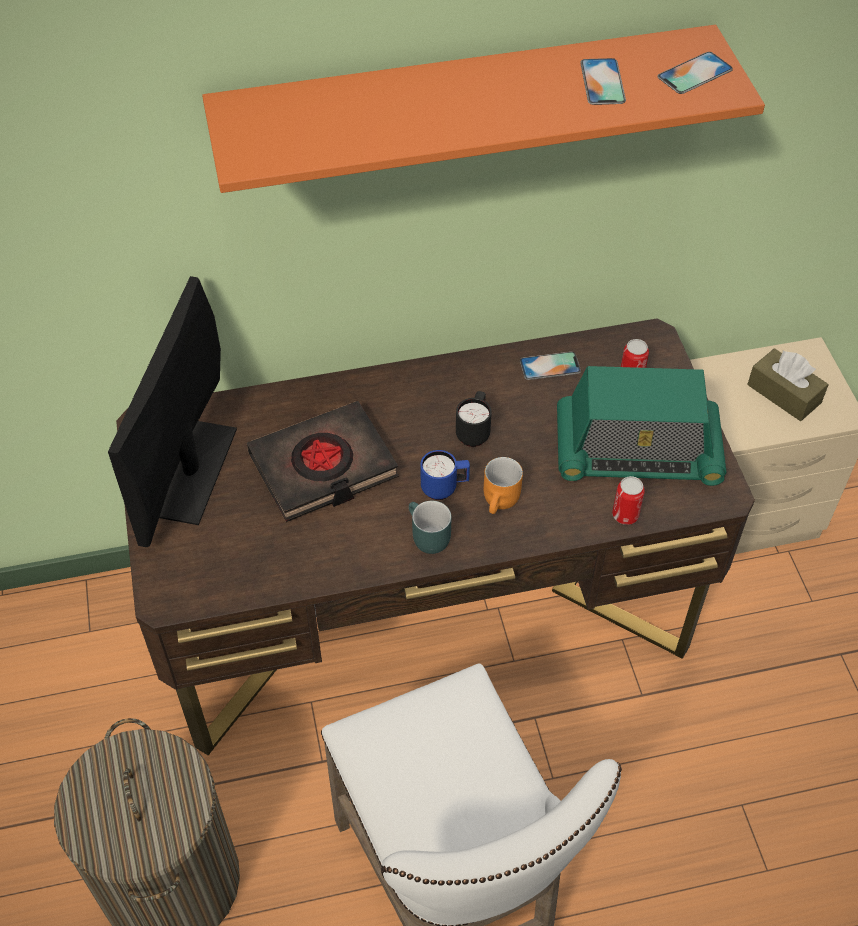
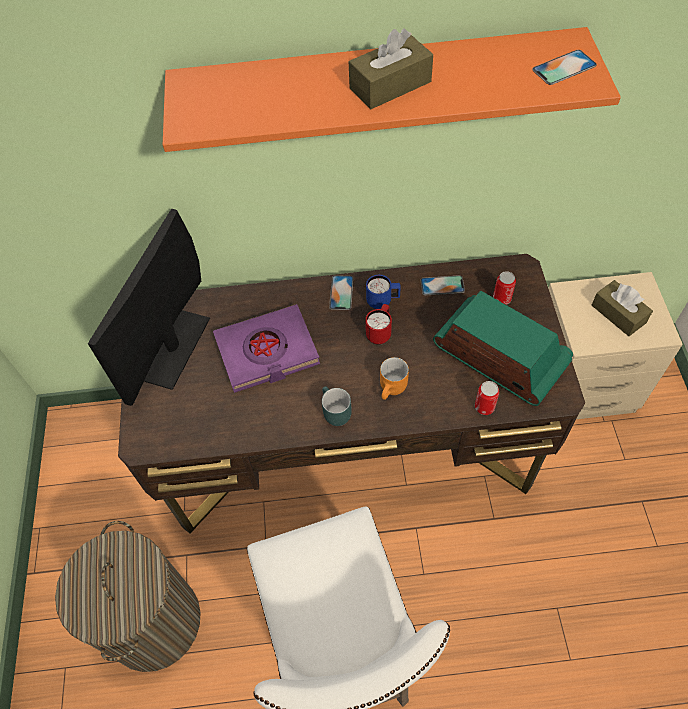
camera: 10 degrees right, 5 degrees up
(323, 467) = (267, 352): black book -> purple book
(444, 488) = (352, 375): blue mug -> blue mug (383, 301)
(474, 432) = (380, 332): black mug -> red mug
(489, 102) = (390, 85): none -> brown tissue box
(602, 82) = (485, 72): phone -> phone (341, 292)
(637, 451) = (499, 357): radio -> radio turned 150 degrees counterclockwise

